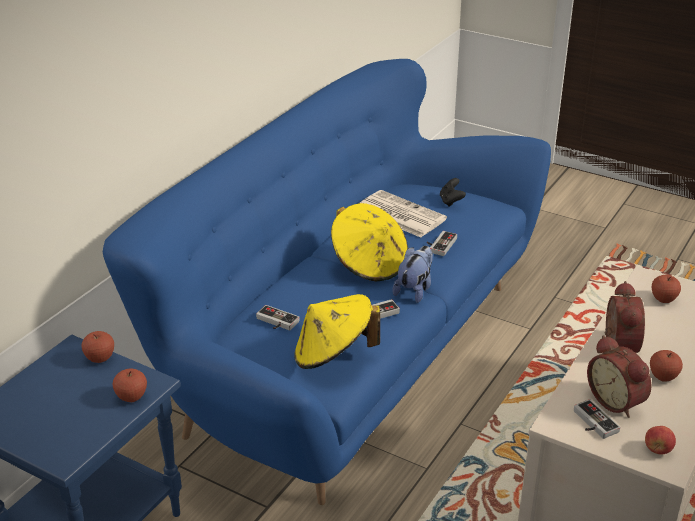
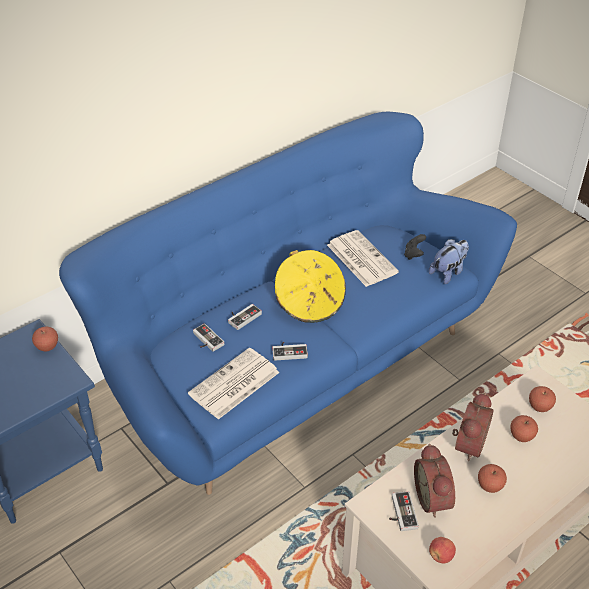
camera: 20 degrees right, 10 degrees up
(131, 397) = (52, 388): apple -> apple (521, 436)
(333, 355) = (234, 384): yellow hat -> newspaper
(414, 290) = (334, 337): plush toy -> plush toy (448, 272)
(439, 244) = (379, 297): game controller -> game controller (242, 317)

